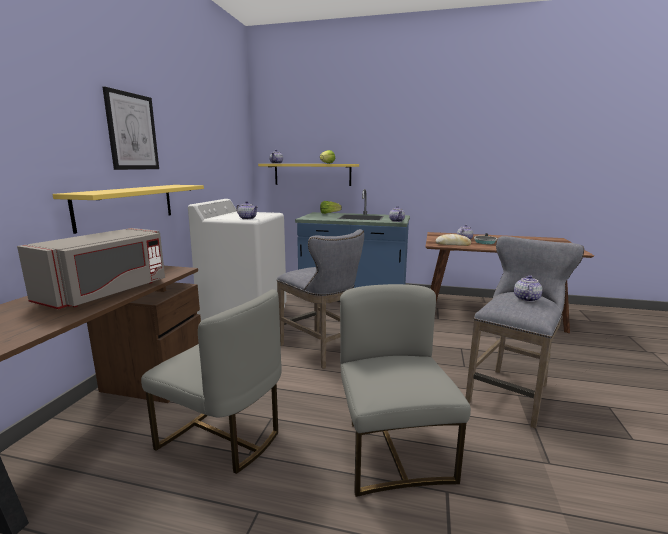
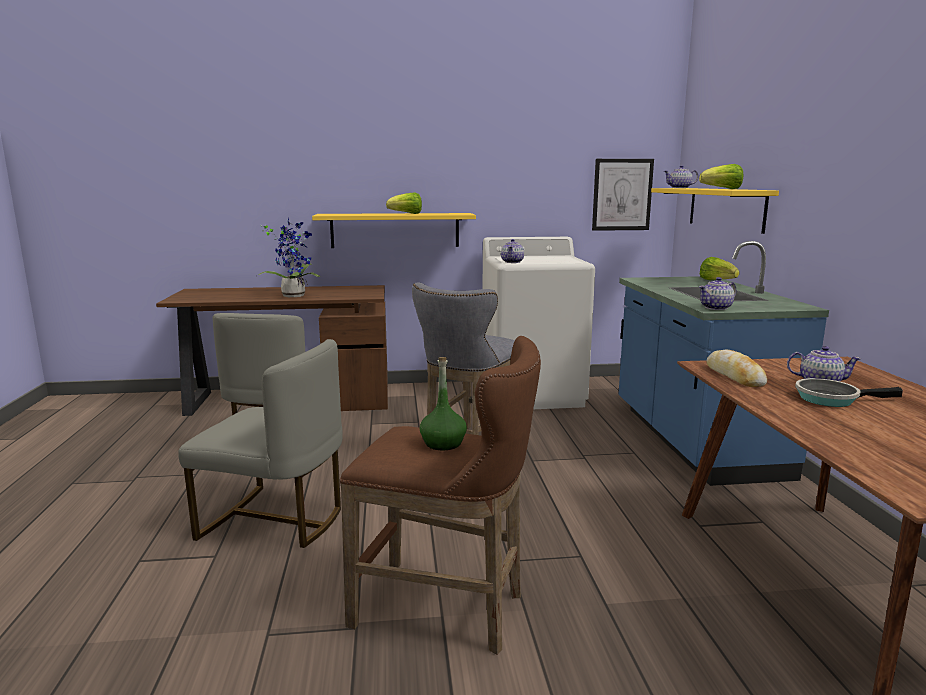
camera: 70 degrees right, 0 degrees up
(107, 292) = (294, 295): grey microwave -> potted plant
(132, 131) = (413, 157): picture -> picture (622, 194)
(151, 187) = (406, 214): none -> lettuce
(393, 451) = (275, 520): grey chair -> grey chair turned 45 degrees clockwise
(511, 392) = (448, 609): grey stool -> brown stool
(526, 299) = (443, 443): teapot -> green bottle

